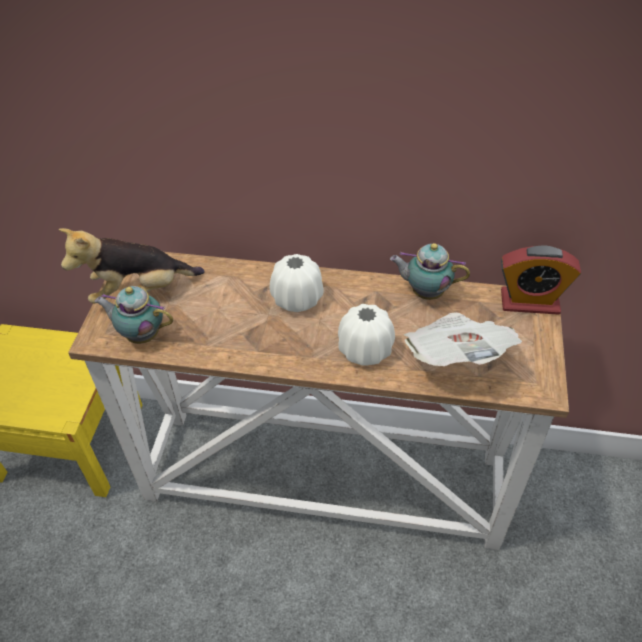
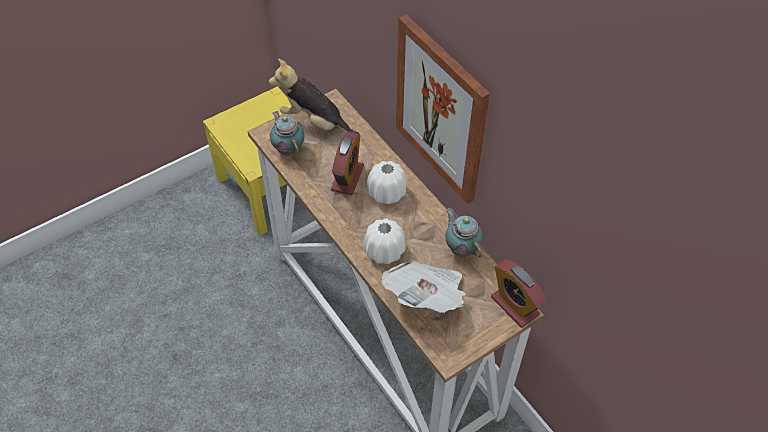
camera: 45 degrees right, 5 degrees up
(241, 315) = (347, 178): none -> alarm clock
(330, 144) = (441, 110): none -> picture

